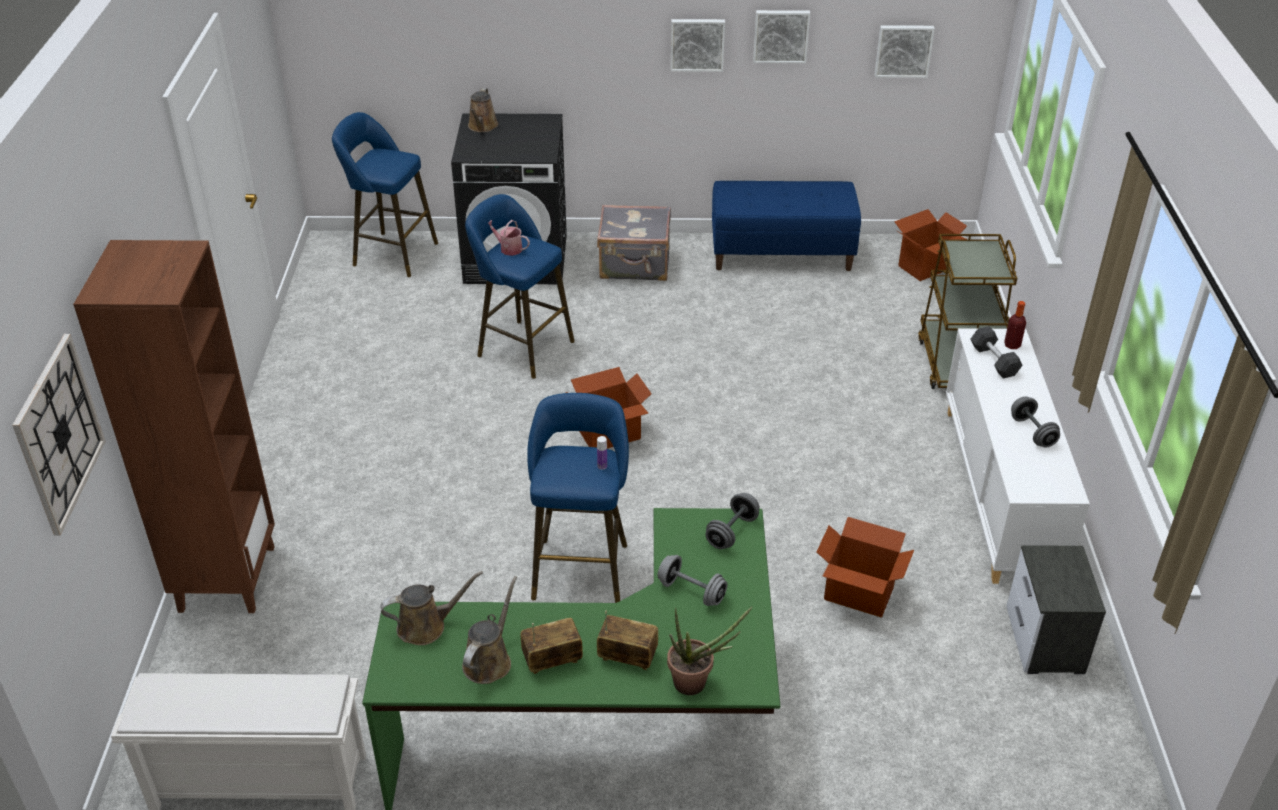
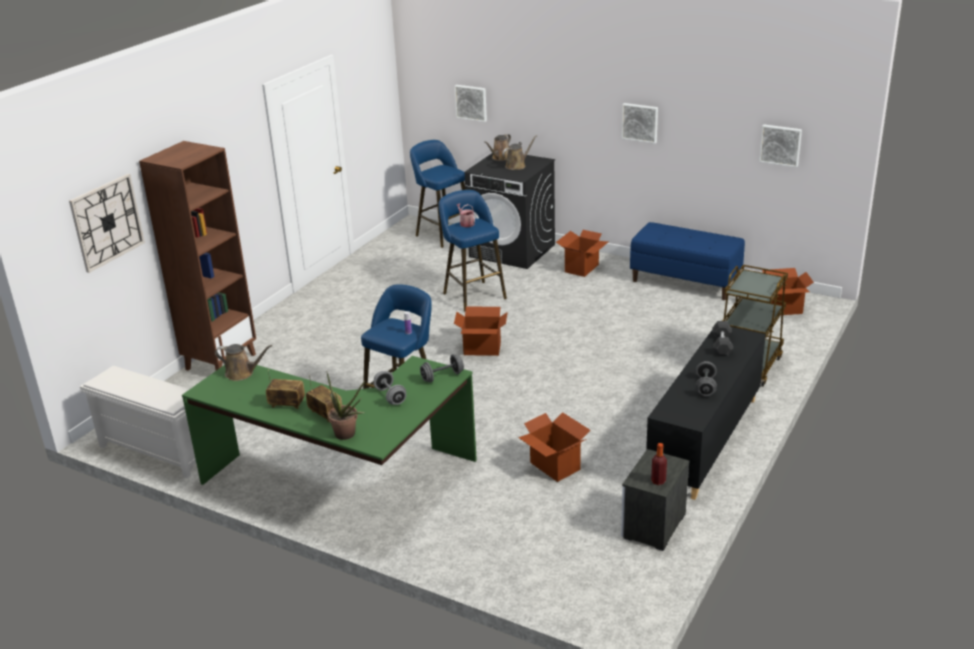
camera: 30 degrees right, 10 degrees down
(489, 660) = (256, 395): brown watering can -> brown watering can (517, 166)
(635, 265) = (582, 268): grey suitcase -> cardboard box
(781, 35) = (695, 123): picture -> picture (471, 102)
(999, 493) = (704, 441): white cabinet -> black cabinet
(1012, 345) = (744, 340): bottle -> bottle (658, 481)

